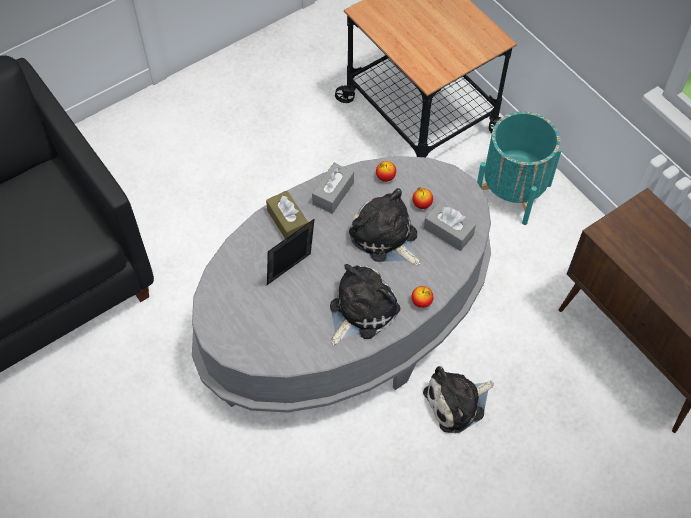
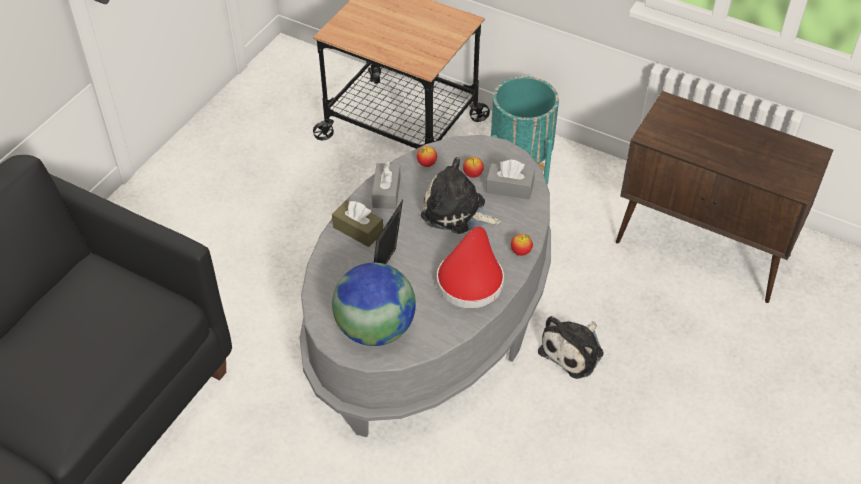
camera: 25 degrees left, 10 degrees down
(250, 326) = (375, 329): none -> globe
(360, 310) = (470, 278): plush toy -> red hat

